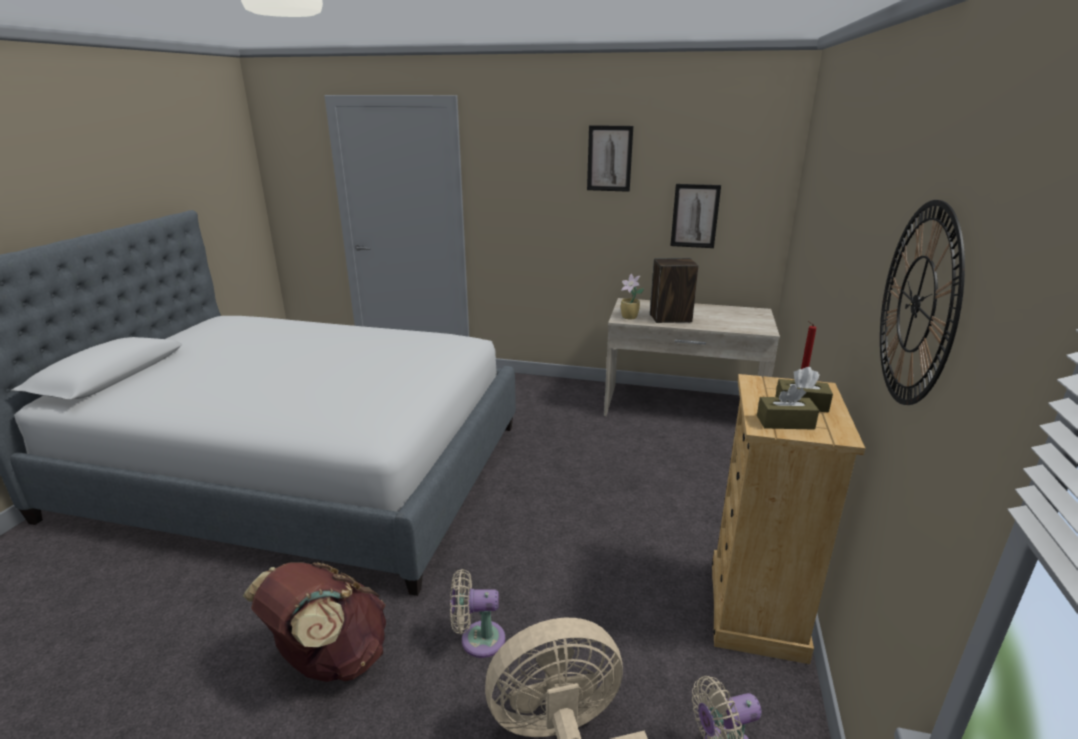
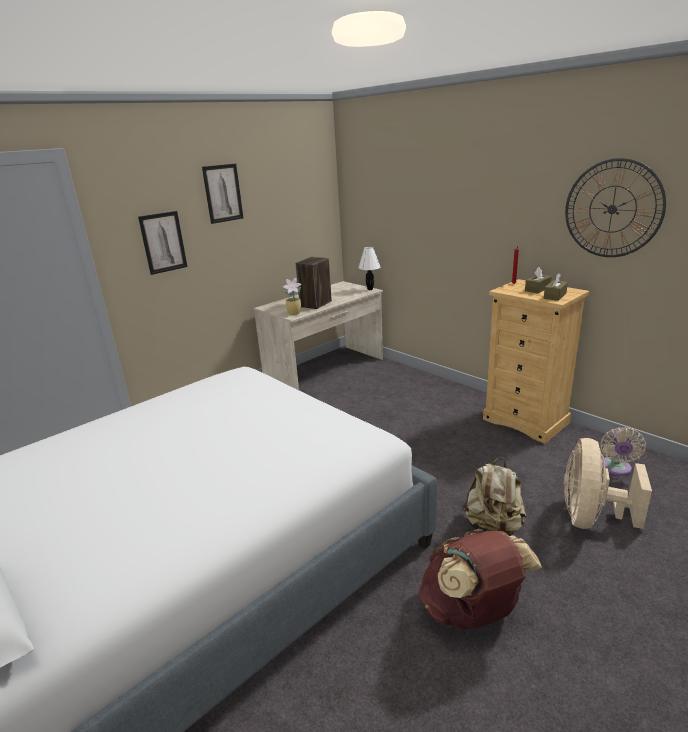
camera: 55 degrees left, 0 degrees up
(478, 639) = (493, 527): beige fan -> beige backpack
(695, 216) = (288, 228): picture -> picture (163, 242)
(767, 329) = (370, 289): none -> white table lamp

